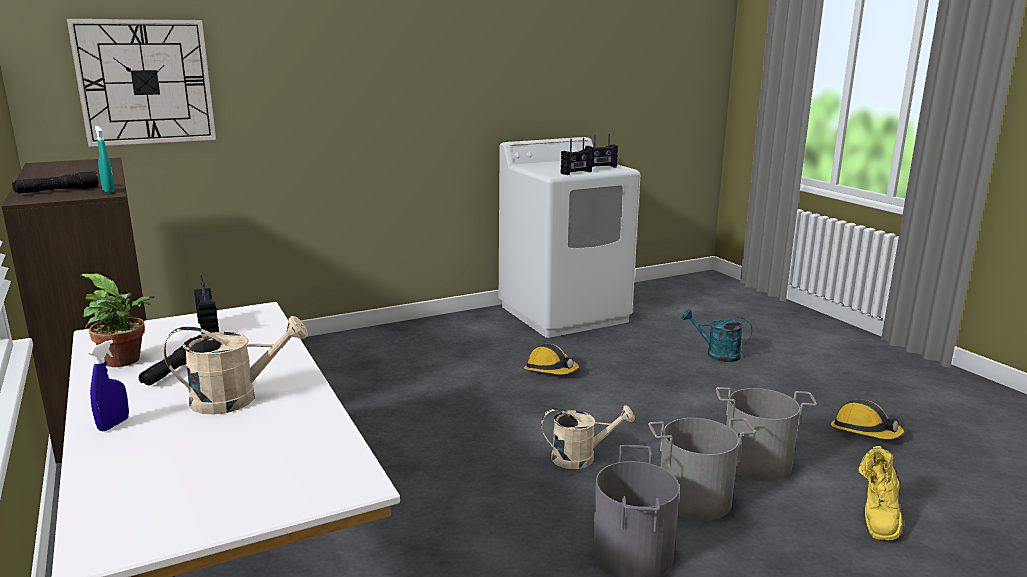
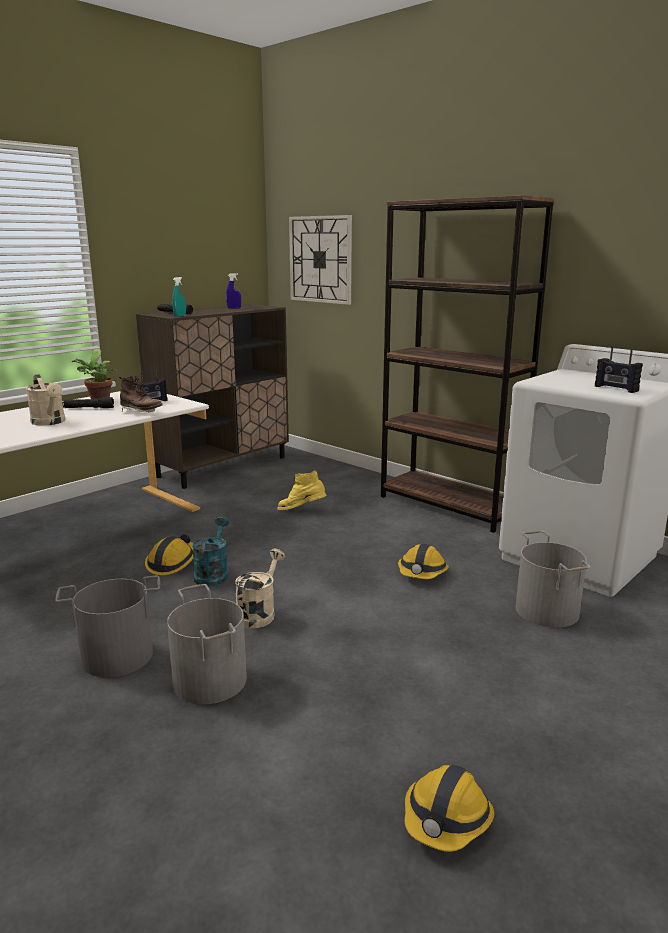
camera: 70 degrees right, 0 degrees up
(114, 424) = (21, 413): blue spray bottle -> blue spray bottle (234, 308)
(262, 337) = (141, 412): none -> brown boot
(421, 330) = (449, 506): none -> brown bookcase
(422, 498) = (172, 562): none -> hard hat
(576, 173) = (560, 385): radio -> none
(581, 457) = (259, 613): beige watering can -> beige watering can turned 135 degrees counterclockwise
(716, 354) = (585, 669): turquoise watering can -> turquoise watering can (212, 573)
(757, 463) = (300, 717): grey bucket -> grey bucket (546, 611)
(878, 519) = (207, 821): yellow boot -> yellow boot (302, 511)

